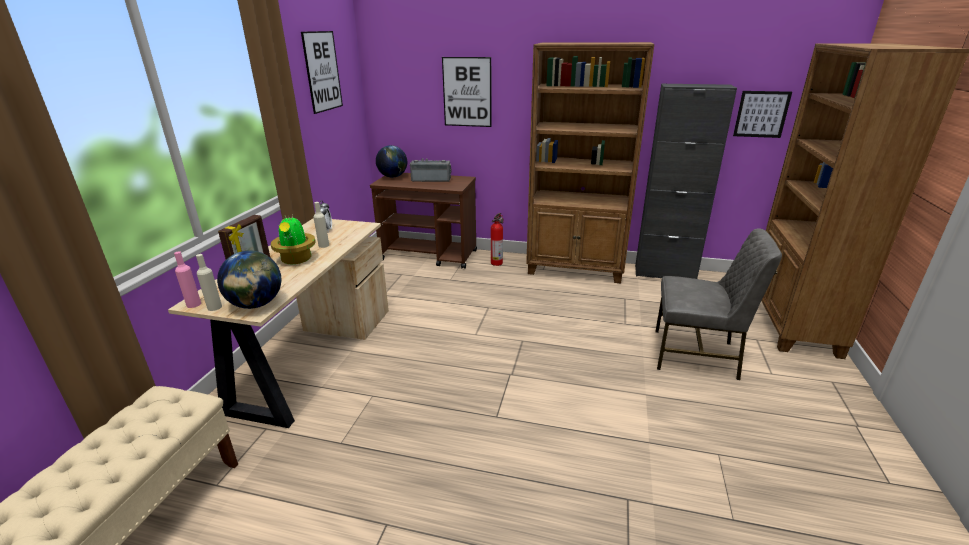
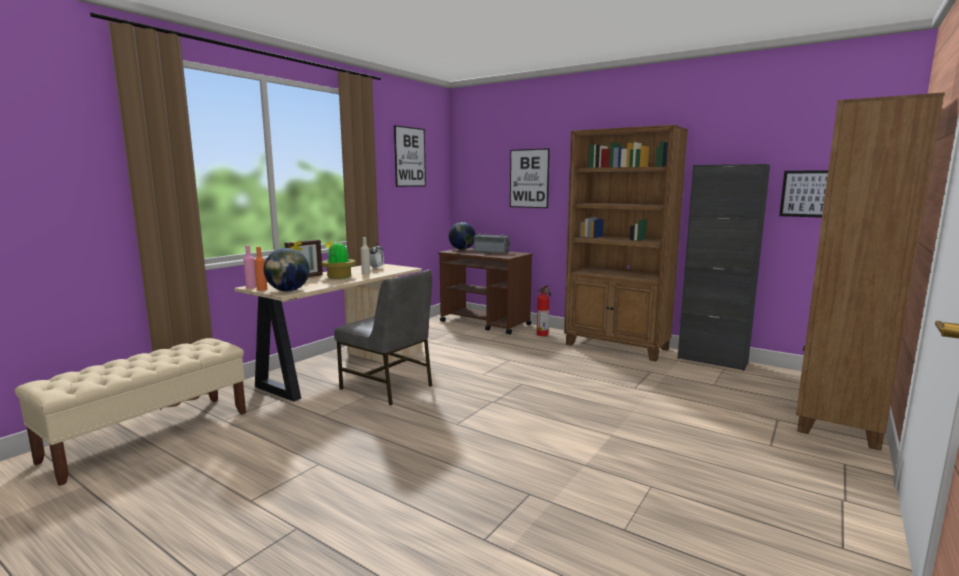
camera: 20 degrees right, 15 degrees down
(214, 307) = (262, 289): beige bottle -> orange bottle
(696, 355) = (693, 419): grey chair -> grey chair (388, 387)

